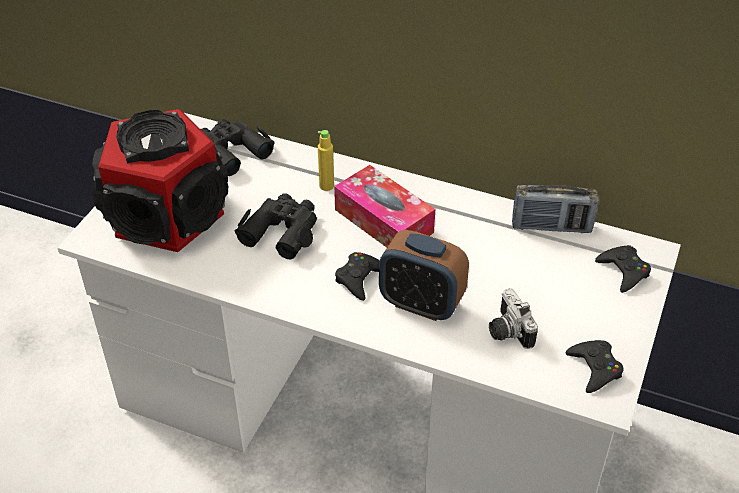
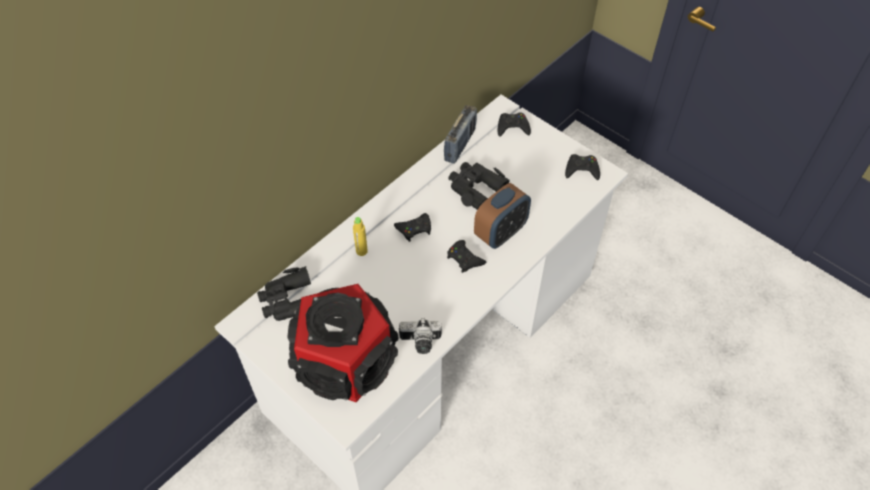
camera: 70 degrees left, 10 degrees up
(282, 231) = (397, 291): black binoculars -> black binoculars (475, 188)
(383, 221) = (414, 229): tissue box -> black game controller
(507, 331) = (539, 199): camera -> camera (420, 343)

